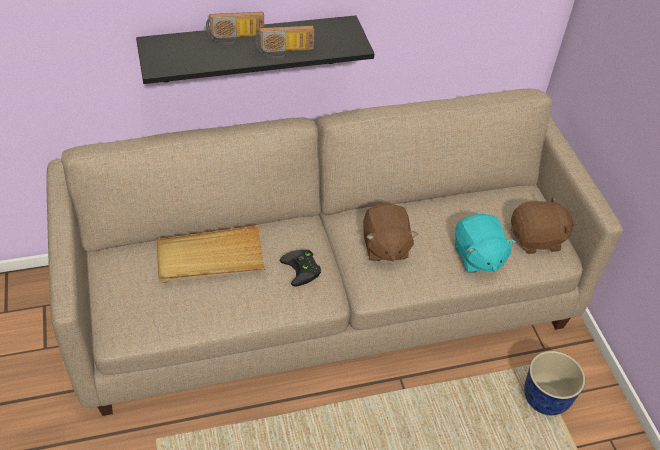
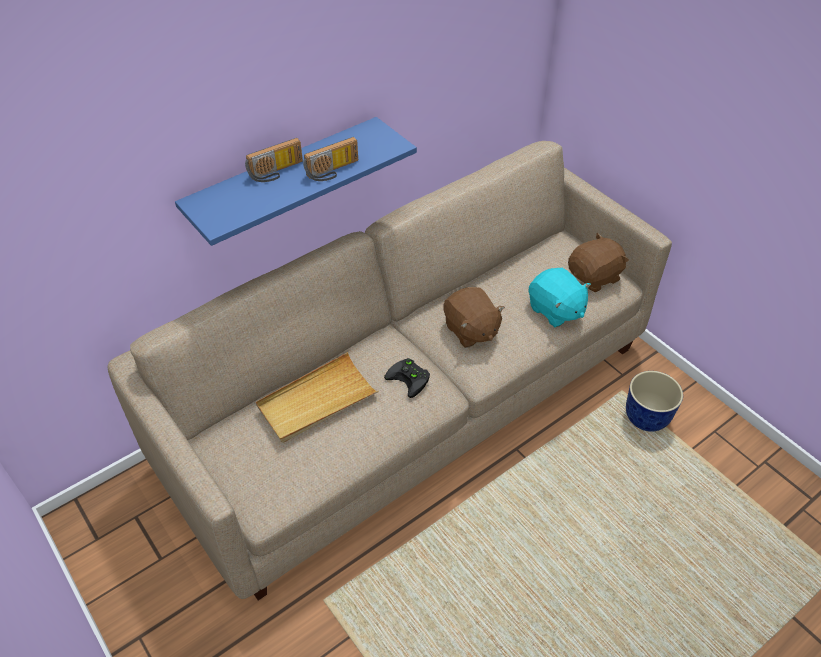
camera: 20 degrees left, 0 degrees up
(249, 49) = (284, 180): black shelf -> blue shelf

